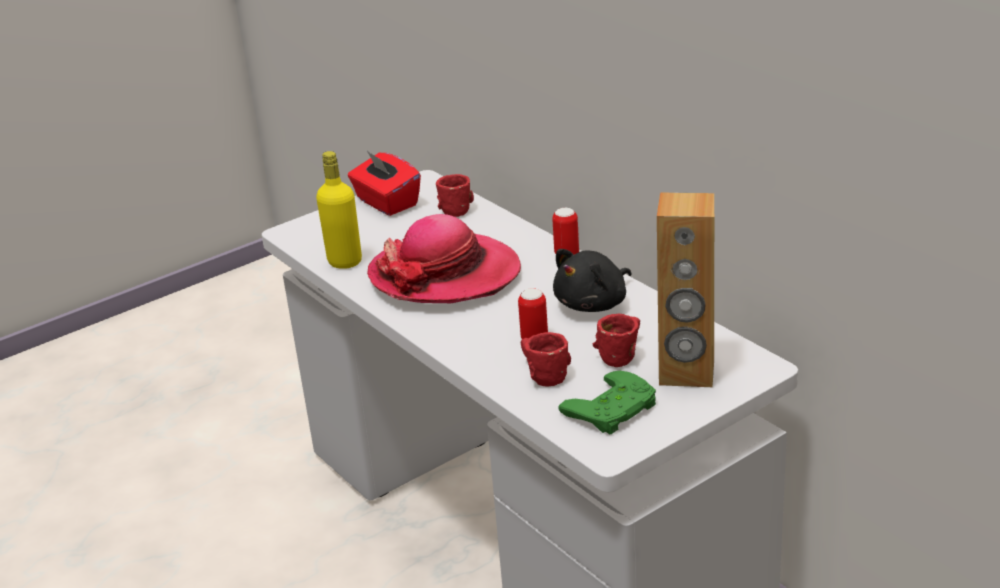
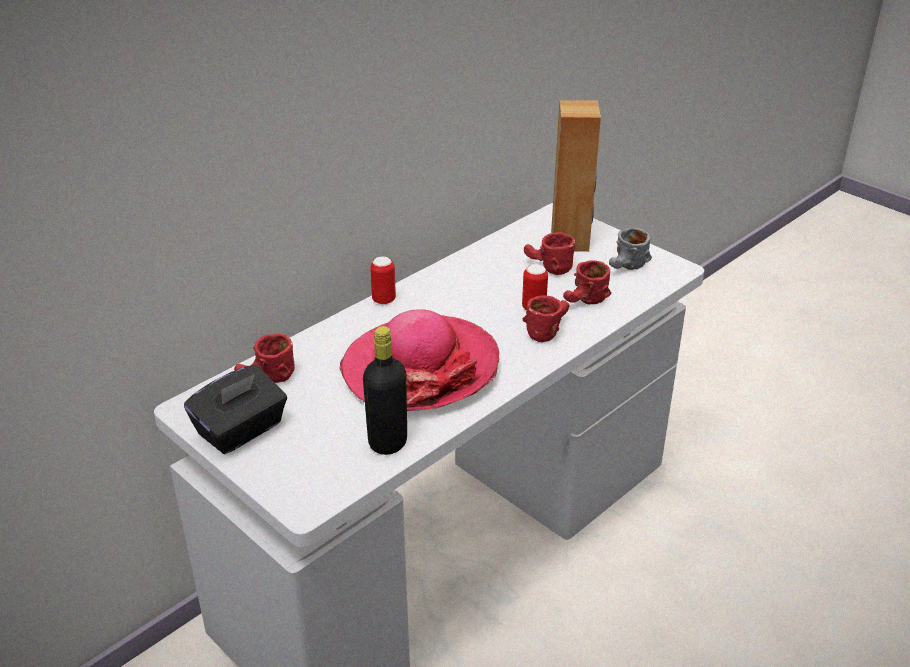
camera: 100 degrees left, 5 degrees up
(345, 261) = (387, 442): yellow bottle -> black bottle
(386, 203) = (241, 430): red tissue box -> black tissue box
(491, 345) = (547, 329): none -> red mug
(594, 304) = (473, 282): black plush toy -> none
(614, 411) = (627, 268): green game controller -> grey mug

